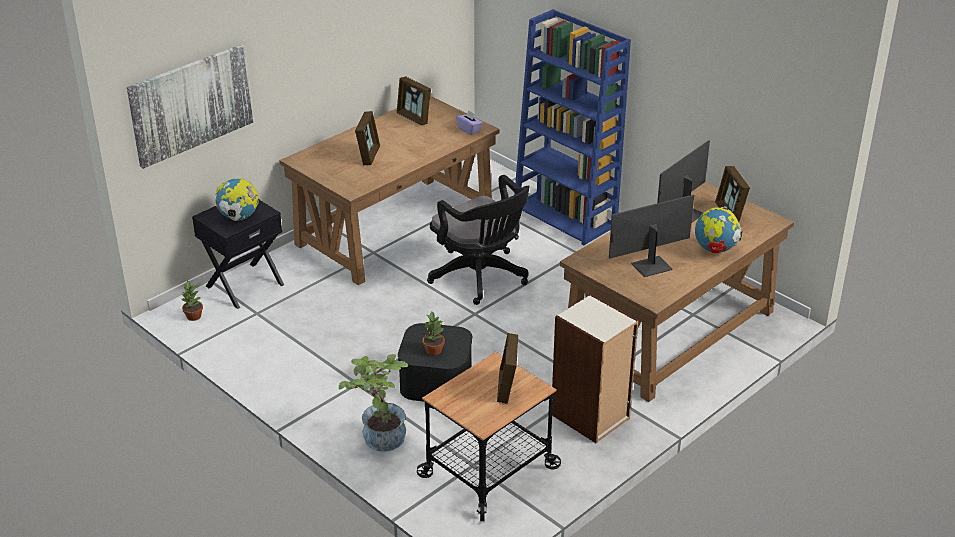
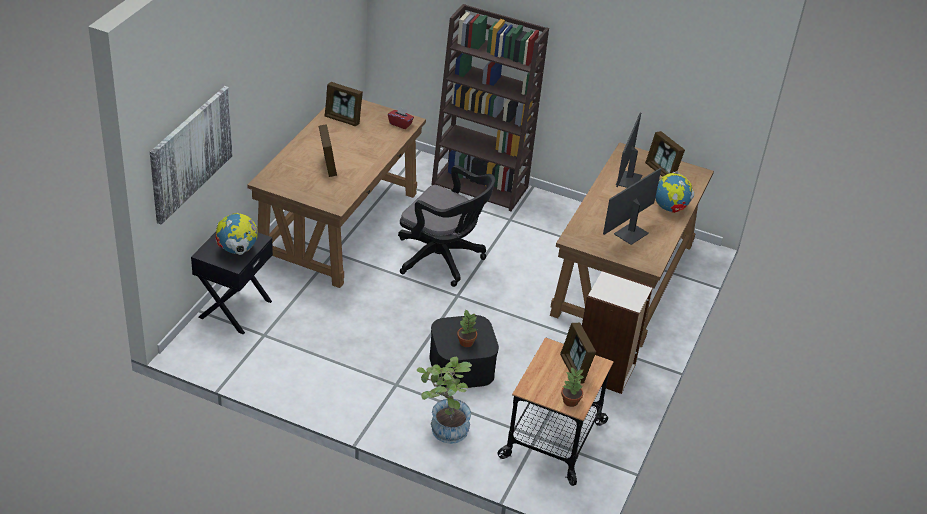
camera: 25 degrees left, 5 degrees up
(193, 316) = (206, 351): potted plant -> potted plant (570, 401)
(469, 129) = (400, 124): purple tissue box -> red tissue box
(566, 217) = (481, 186): blue bookcase -> brown bookcase

